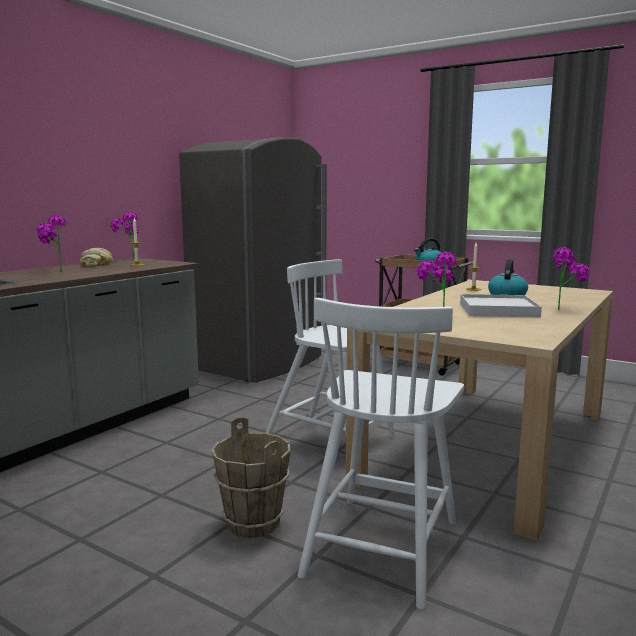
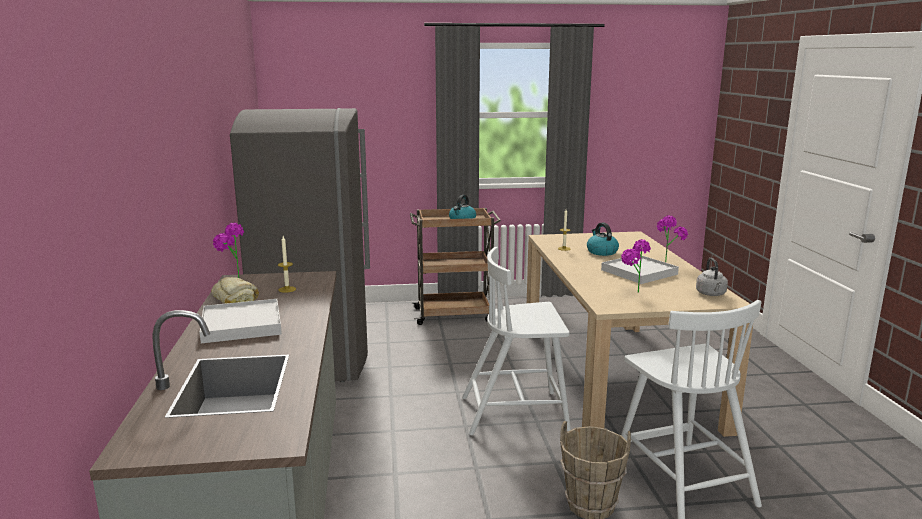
camera: 40 degrees left, 5 degrees up
(53, 271) = (242, 325): potted plant -> white tray
(528, 333) = (711, 294): none -> grey kettle

